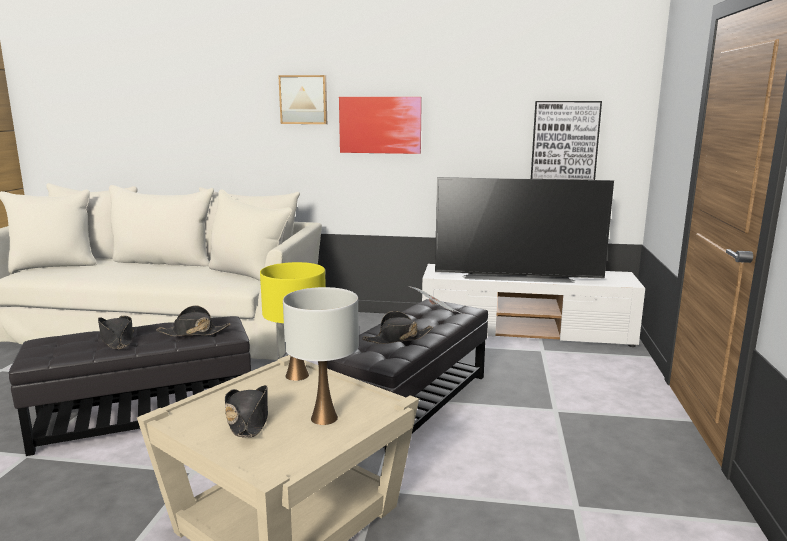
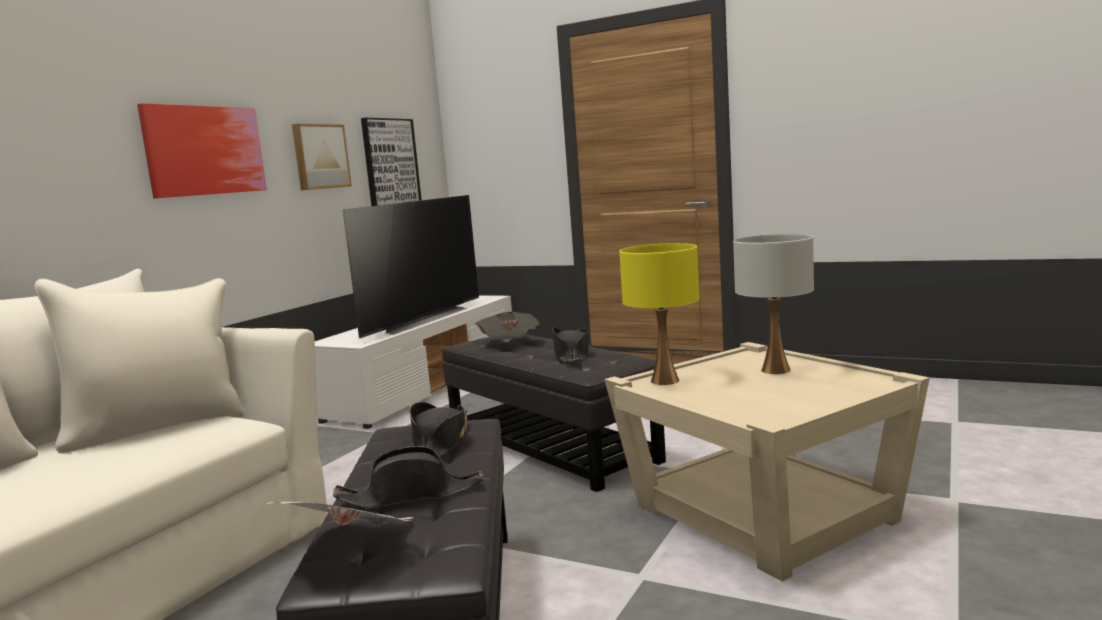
camera: 70 degrees left, 5 degrees down
(62, 339) = (352, 547): none -> newspaper
(248, 419) = (775, 394): black hat -> none
(304, 99) = (74, 107): picture -> picture (320, 157)

